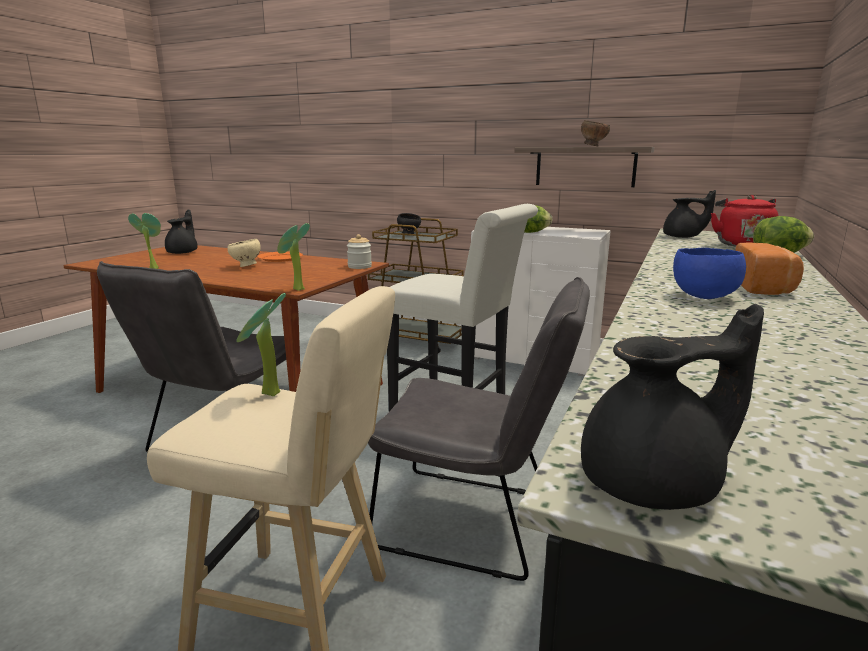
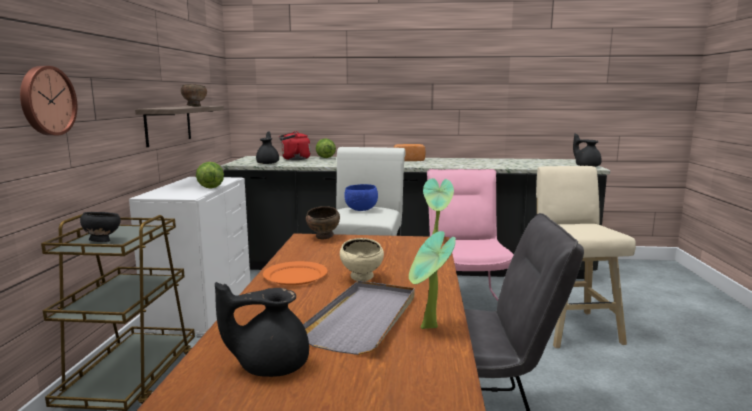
camera: 110 degrees left, 5 degrees down
(191, 262) = (363, 319): none -> grey tray
(267, 395) = (572, 229): potted plant -> none
(359, 266) = (324, 238): jar -> brown bowl
(425, 139) = (46, 101): none -> wall clock
(476, 523) = (465, 303): grey chair -> pink chair
(702, 297) = (435, 163): blue bowl -> blue bowl (361, 210)

